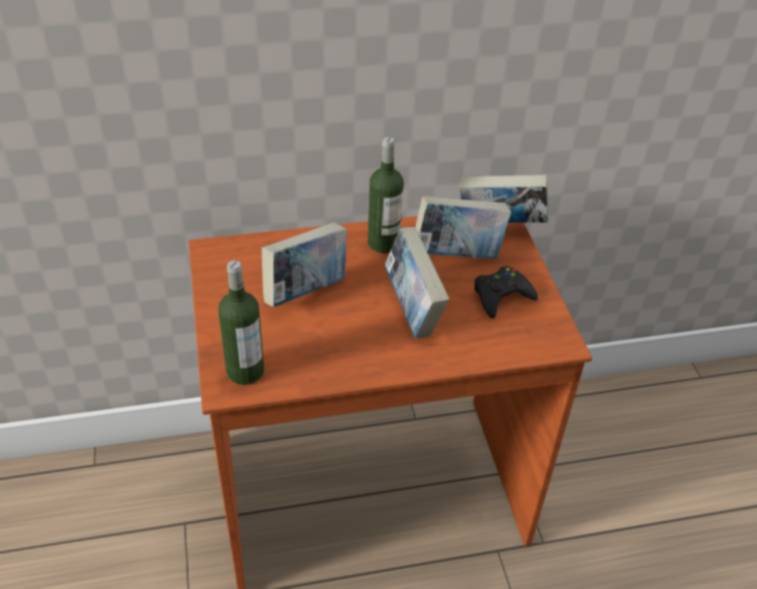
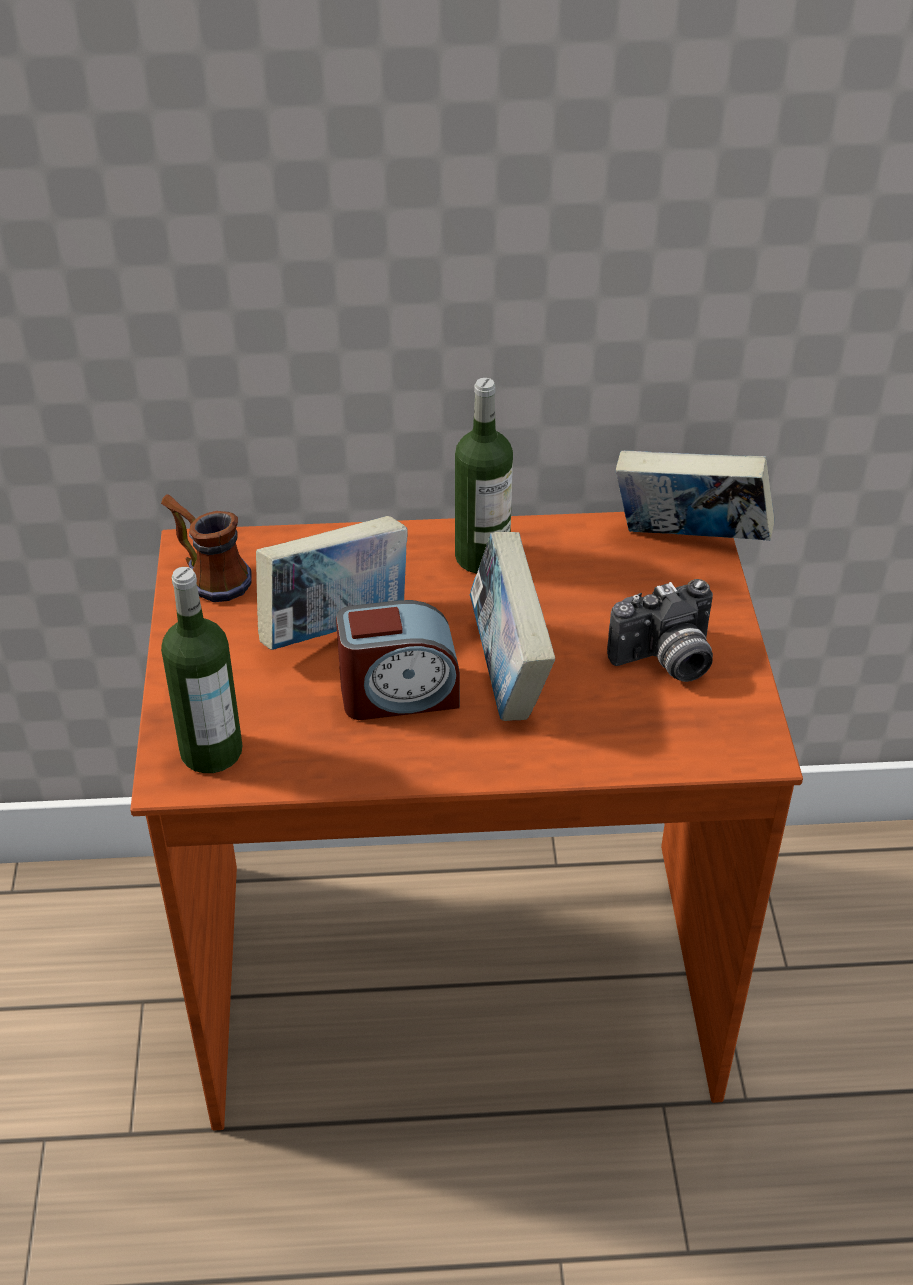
camera: 10 degrees right, 0 degrees up
(222, 265) = (208, 575): none -> mug
(351, 327) = (399, 694): none -> alarm clock
(457, 255) = (604, 586): book -> none
(501, 296) = (666, 661): black game controller -> camera

